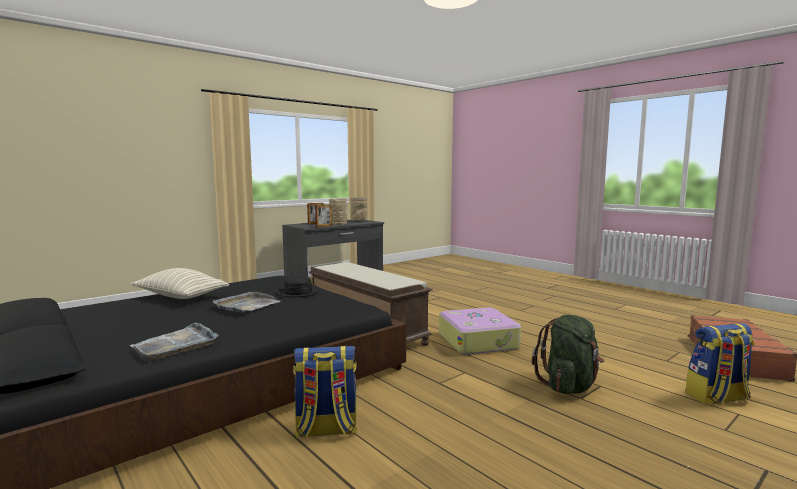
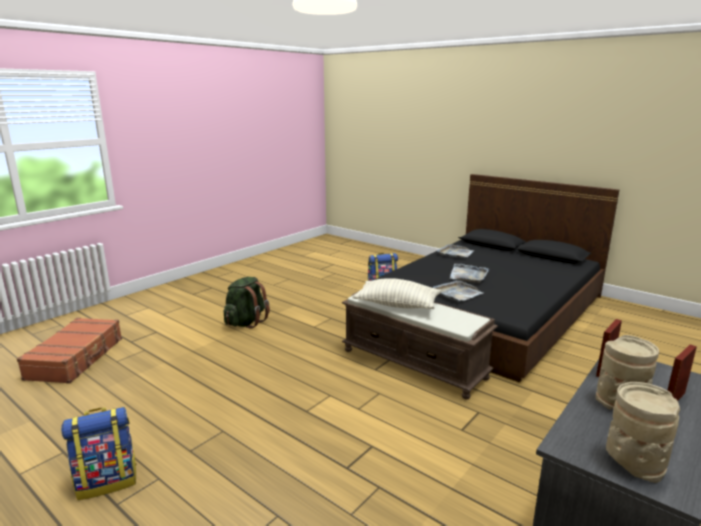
camera: 170 degrees right, 10 degrees up
(180, 296) = (538, 282): pillow -> pillow (397, 305)
(298, 292) = (457, 293): black hat -> grey tray
(478, 341) = (298, 359): suitcase -> none
(717, 398) = (158, 322): backpack -> backpack (108, 481)

